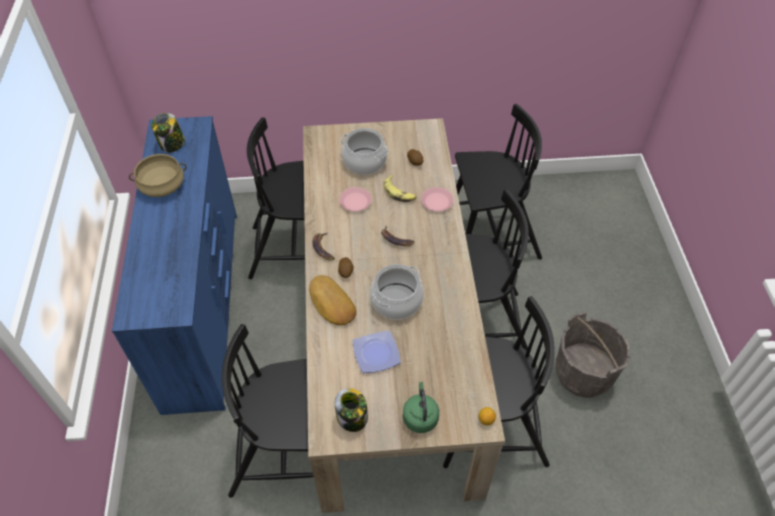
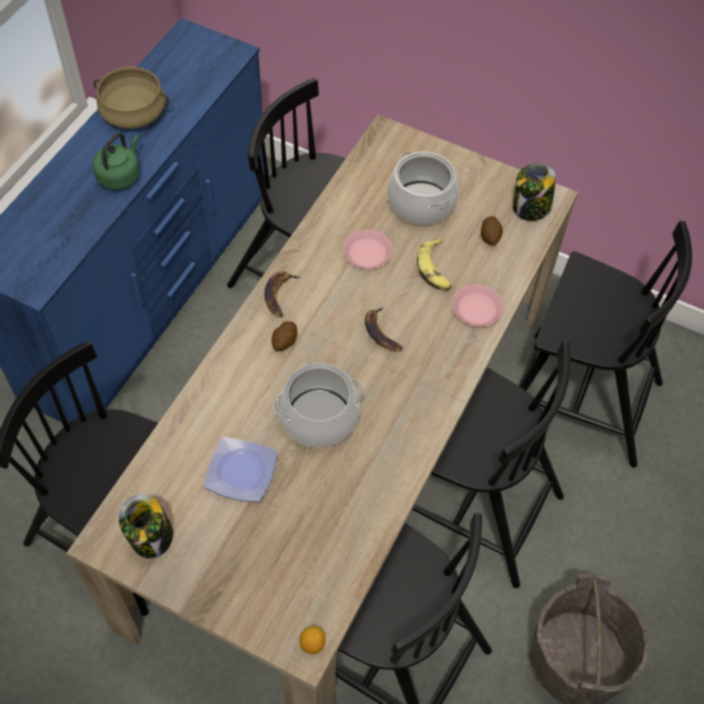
camera: 30 degrees right, 5 degrees up
(172, 144) = (184, 64): jar -> jar (530, 208)
(331, 304) = (235, 374): bread -> none
(420, 416) = (233, 587): green kettle -> green kettle (120, 175)

